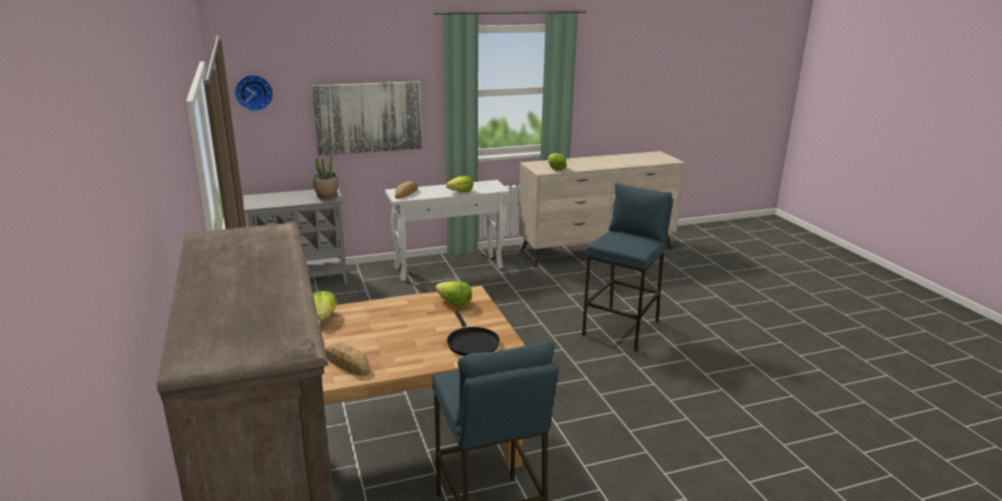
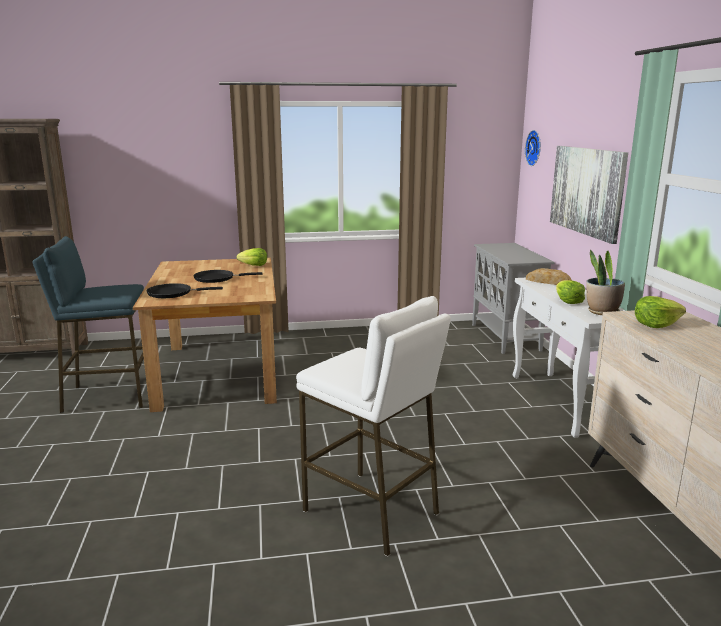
camera: 100 degrees right, 5 degrees down
(327, 197) = (518, 259): potted plant -> potted plant (602, 312)
(347, 363) = (182, 270): bread -> none
(396, 329) = (217, 278): none -> black frying pan
(454, 303) = (246, 292): lettuce -> none
(622, 328) = (371, 512): blue stool -> white stool

